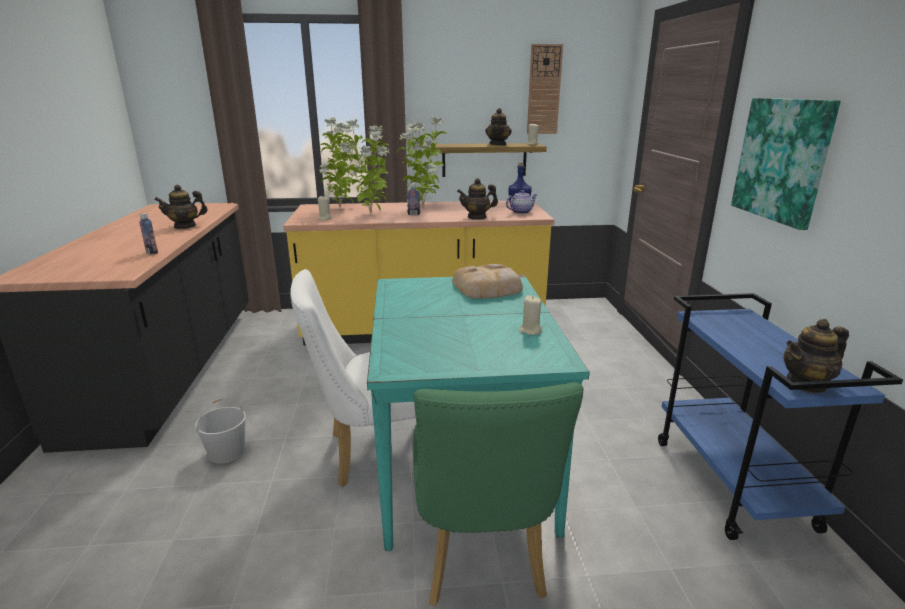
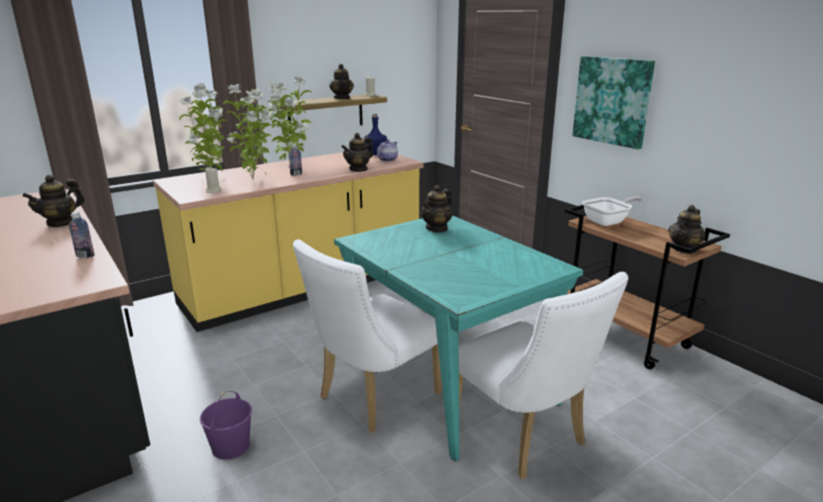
camera: 30 degrees left, 0 degrees up
(227, 451) = (231, 446): white bucket -> purple bucket
(481, 559) = (524, 438): green chair -> white chair
(488, 288) = (437, 228): bread -> teapot
(530, 330) = (512, 252): beige candle -> none
(544, 90) = (371, 45): wall clock -> none
(733, 323) = (608, 222): none -> frying pan
(733, 484) = (625, 336): blue cart -> brown cart

